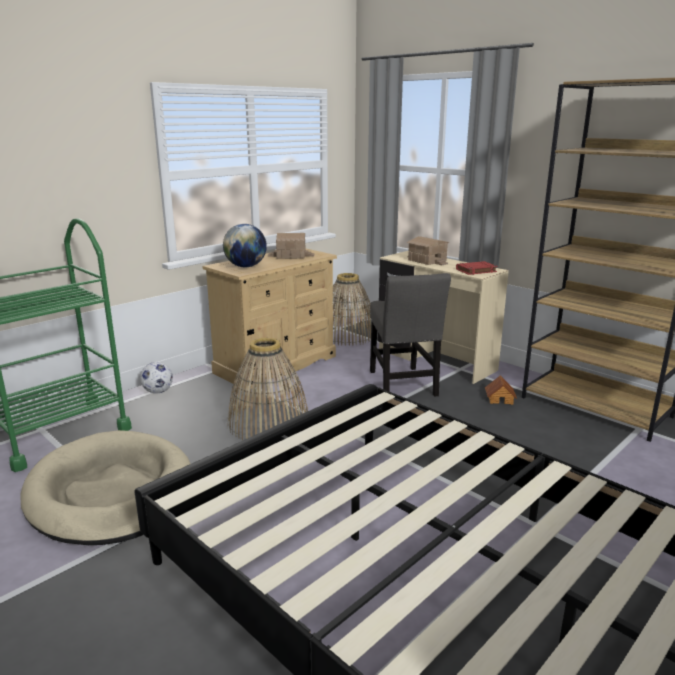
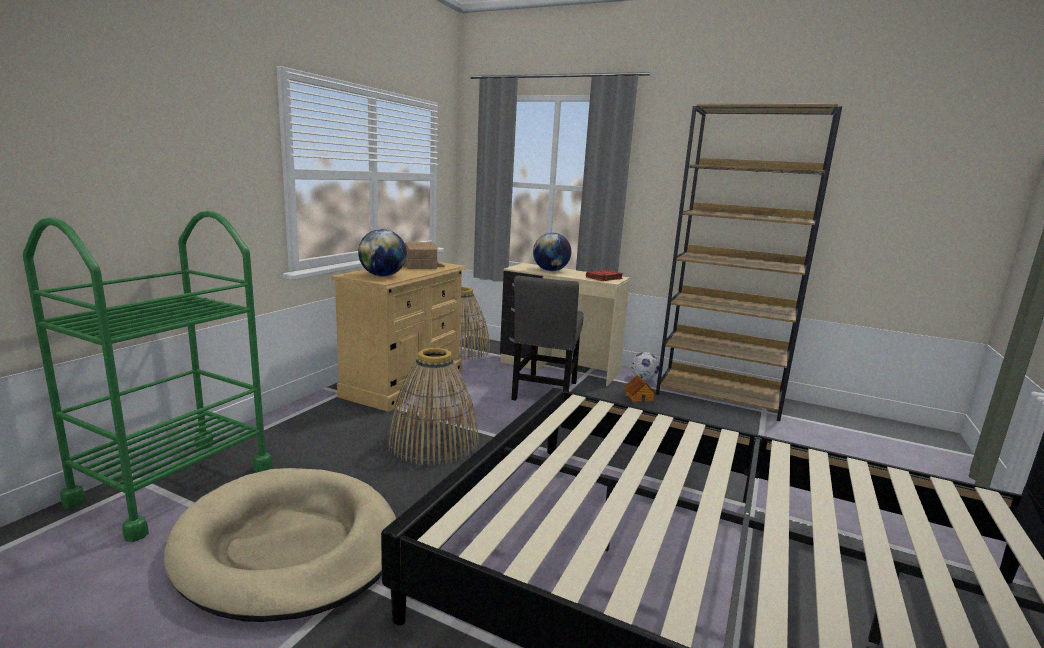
camera: 20 degrees left, 5 degrees down
(158, 391) = (282, 422): football -> football (643, 378)
(403, 385) = (545, 393): grey chair -> grey chair turned 45 degrees clockwise
(426, 260) = (550, 270): toy house -> globe

